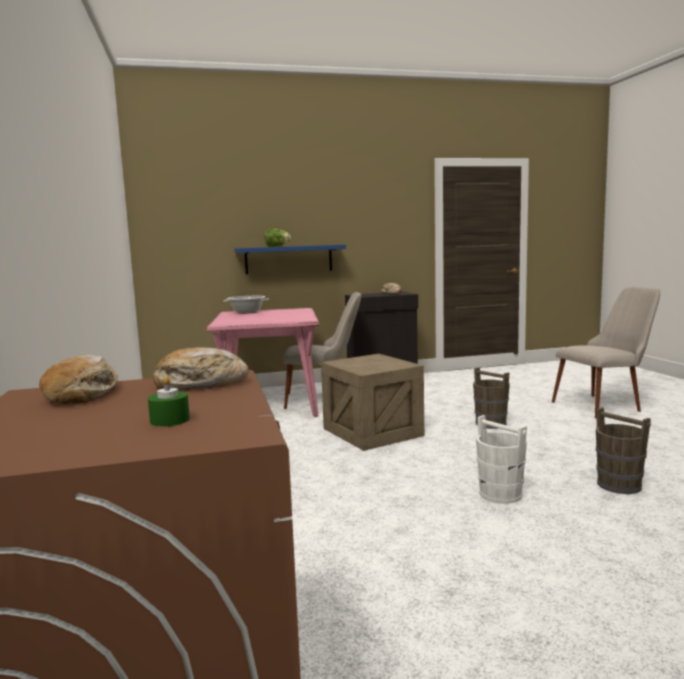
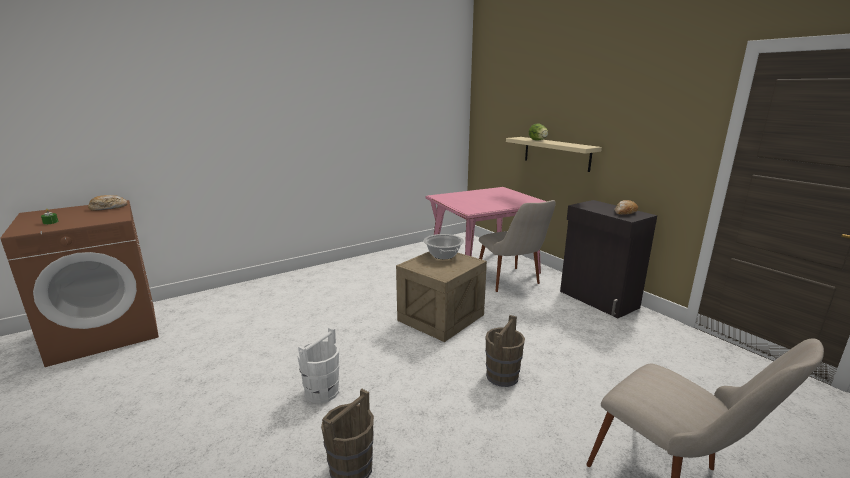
camera: 70 degrees right, 10 degrees up
(200, 383) = (108, 217): bread -> none
(247, 312) = (503, 192): cooking pot -> cooking pot (443, 255)
(288, 259) = (556, 153): blue shelf -> beige shelf

